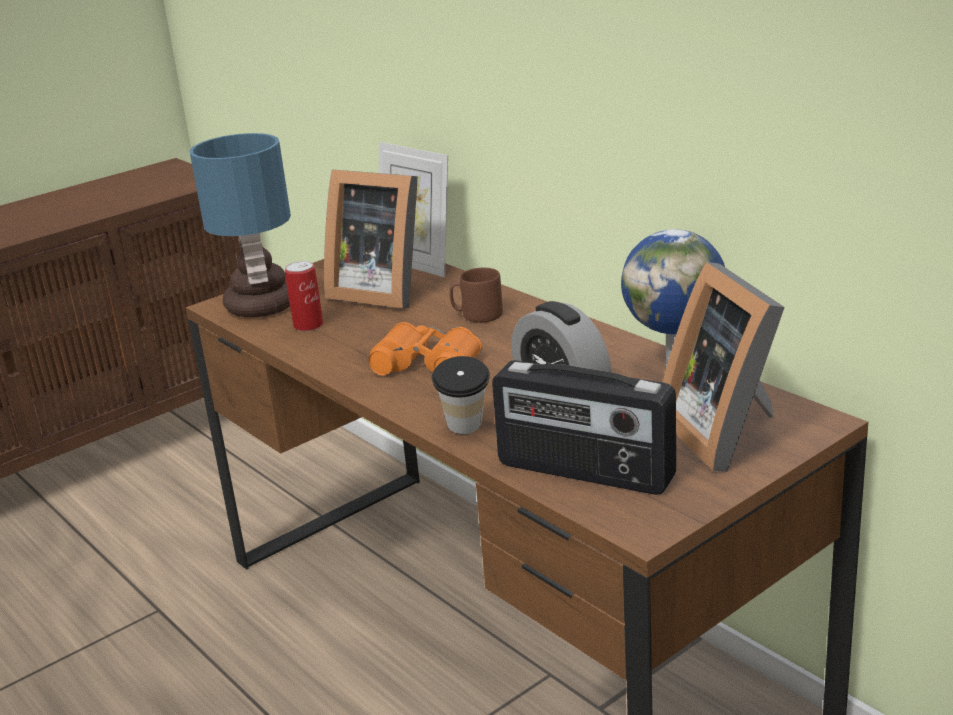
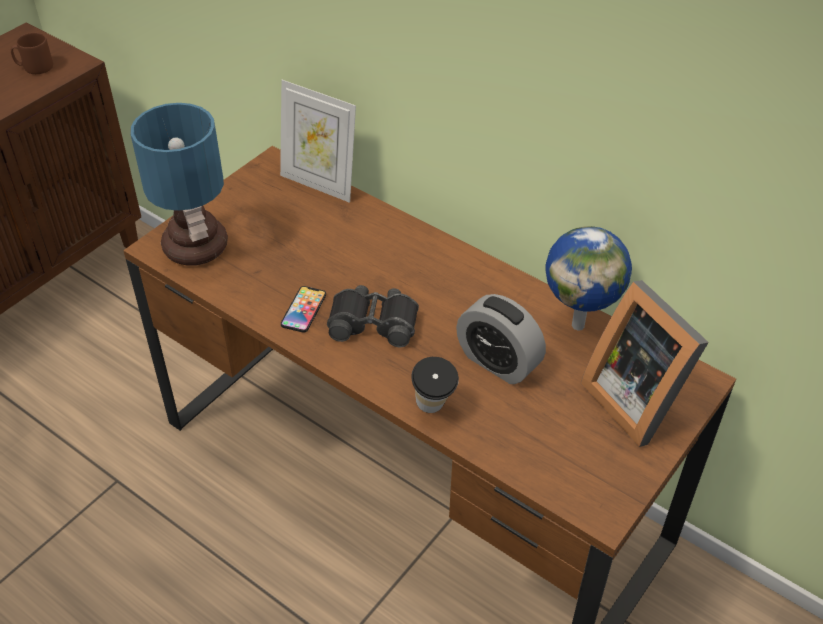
camera: 15 degrees left, 20 degrees up
(308, 325) = (250, 274): can -> none
(353, 352) = (303, 310): none -> phone
(380, 291) = (298, 224): picture frame -> none
(428, 363) = (373, 322): orange binoculars -> black binoculars
(477, 315) = (395, 255): brown mug -> brown mug (35, 67)
(584, 472) = (541, 453): radio -> none

